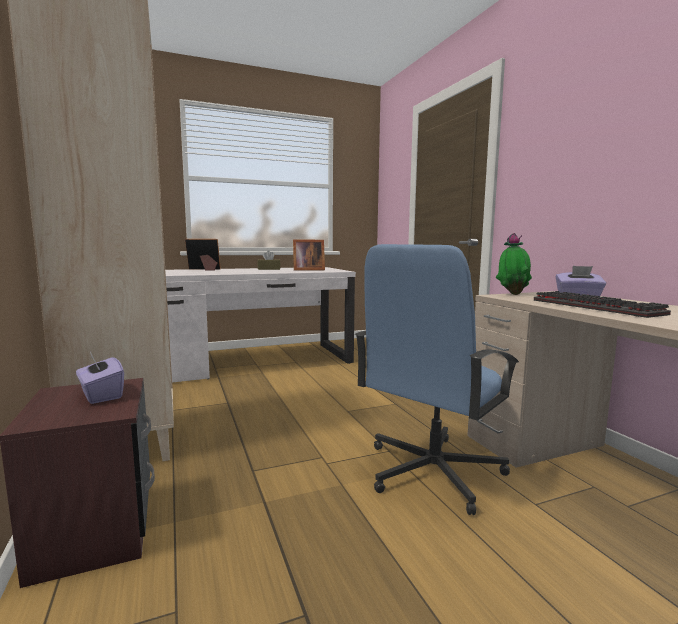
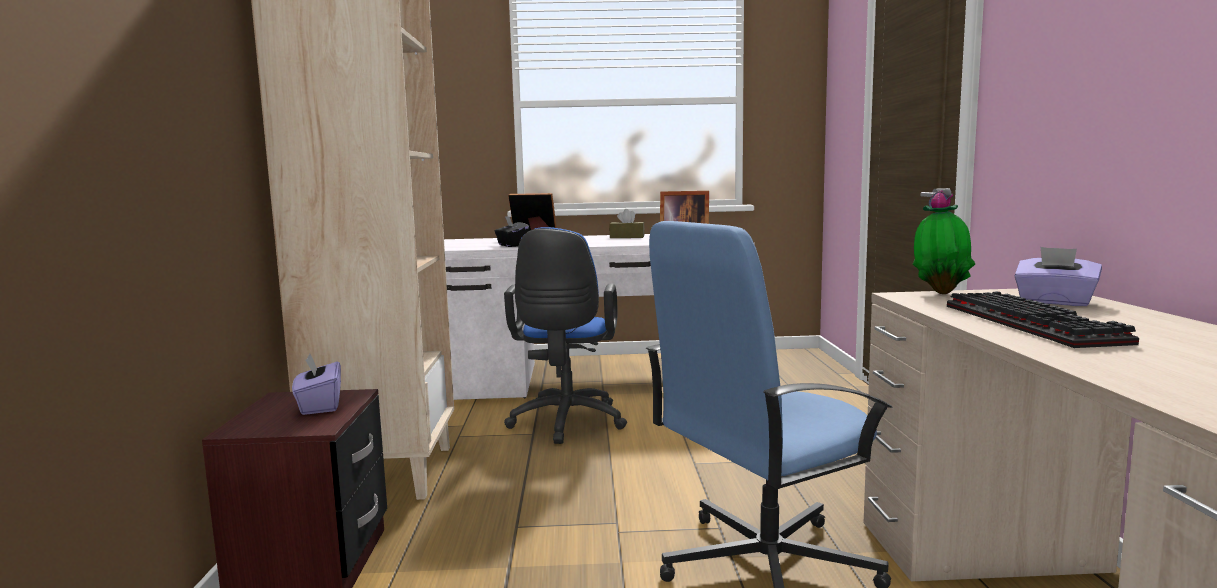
camera: 20 degrees right, 0 degrees up
(195, 273) = (512, 245): none -> black tissue box
(247, 394) = (566, 424): none -> blue office chair

